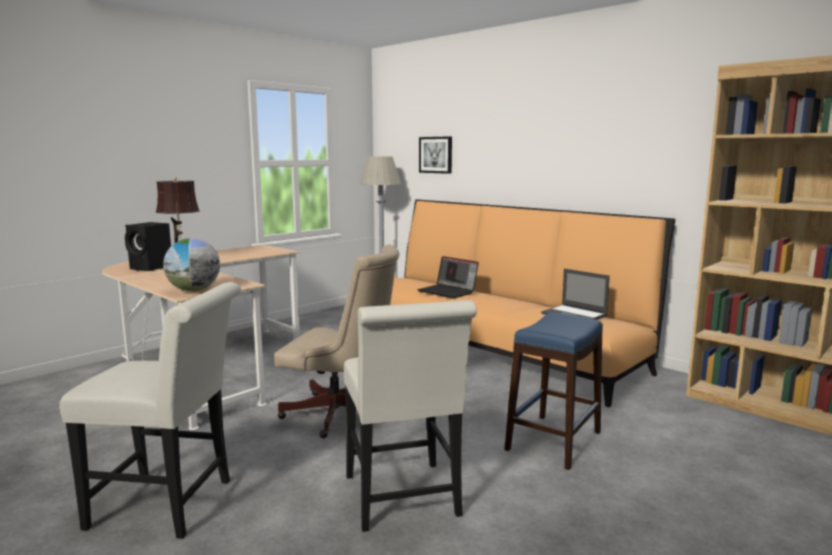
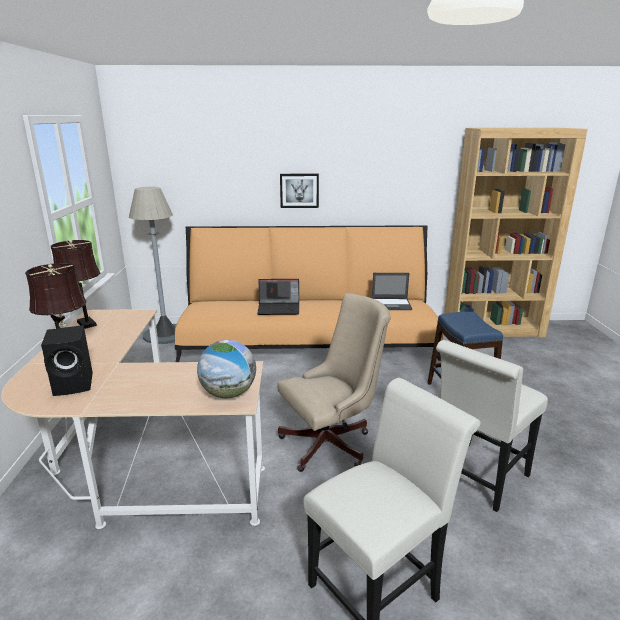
camera: 45 degrees left, 10 degrees up
(242, 249) = (86, 323): none -> brown table lamp
(403, 500) = (476, 478): white chair -> white chair turned 105 degrees clockwise
(436, 155) = (203, 182): picture -> picture (299, 190)

